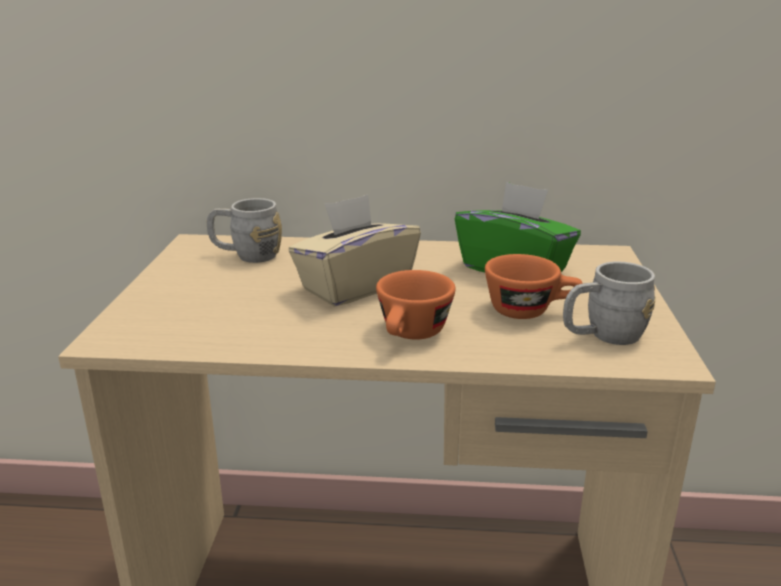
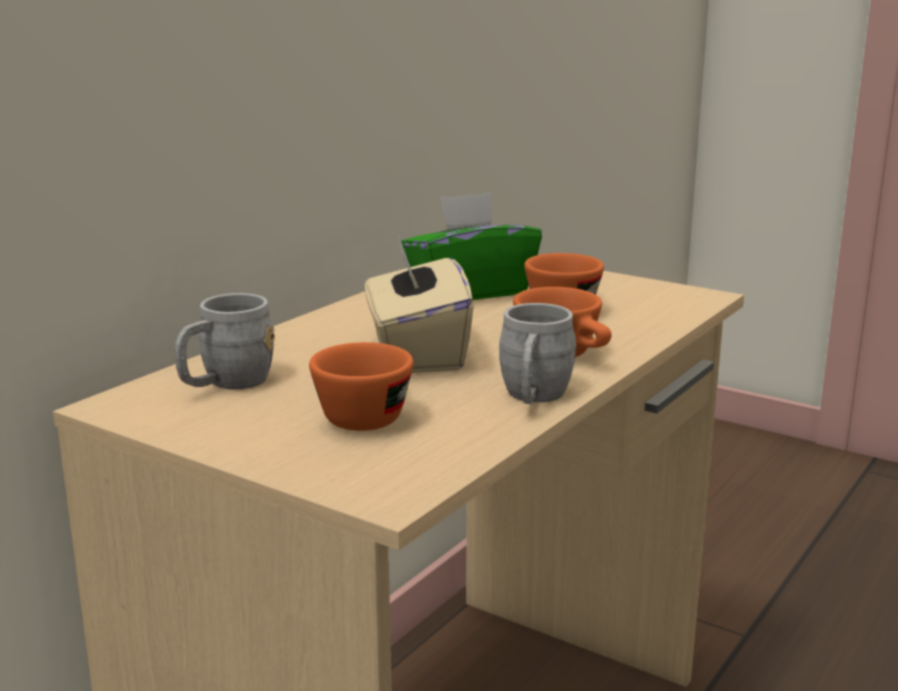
camera: 60 degrees left, 5 degrees down
(230, 301) = (367, 414): none -> orange cup
(603, 336) = (643, 300): grey mug -> grey mug (533, 398)

